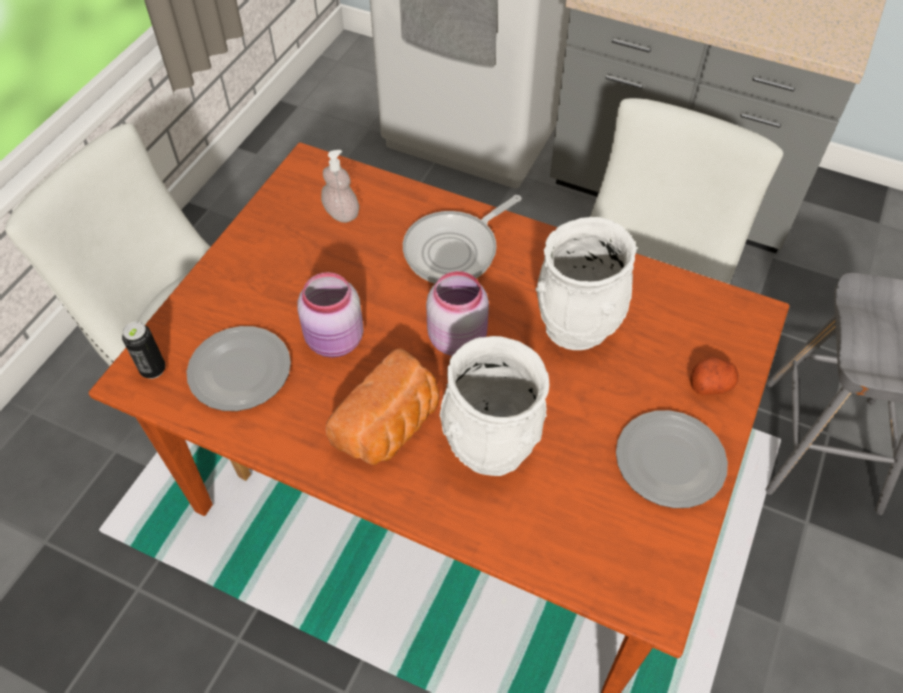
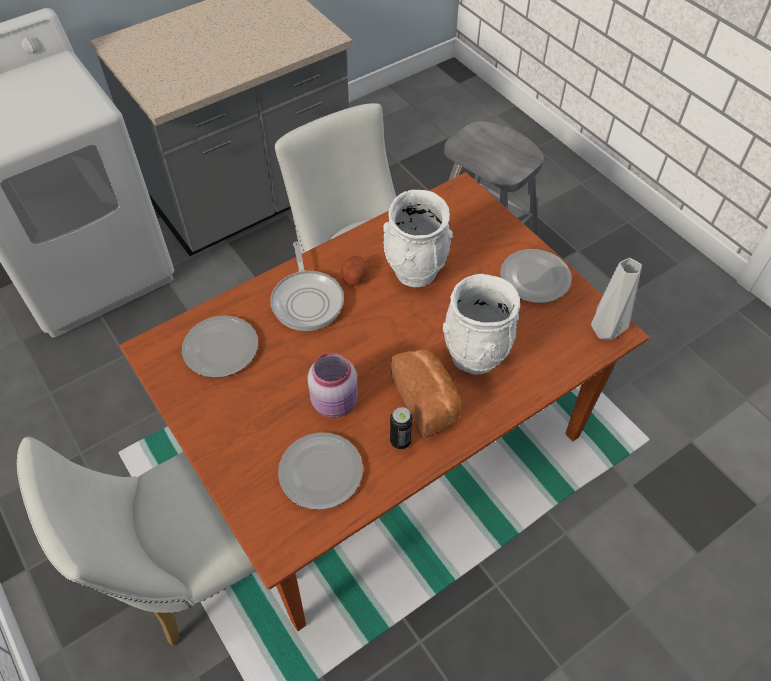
camera: 60 degrees left, 0 degrees up
(153, 369) = (279, 531): can -> can (400, 441)
(341, 214) = (220, 349): soap dispenser -> plate
(457, 337) = (381, 333): pink jar -> none
(646, 589) = (606, 330): none -> grey vase
(710, 384) = (496, 233): potato -> potato (354, 276)

